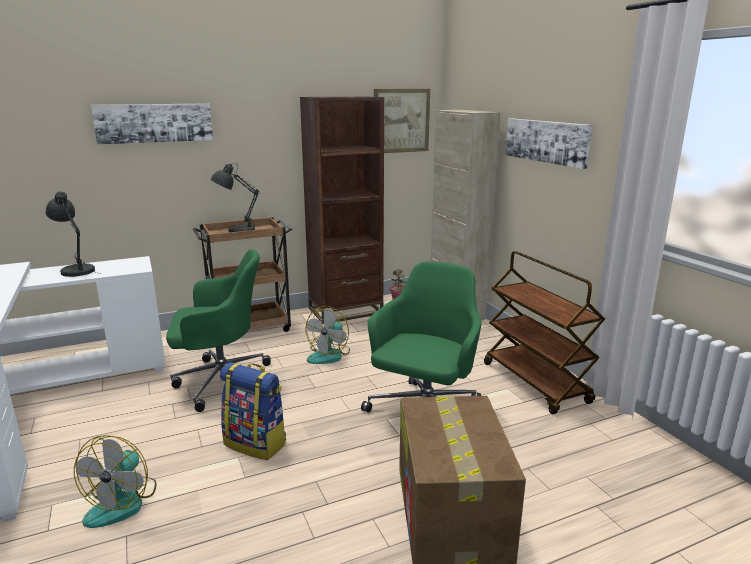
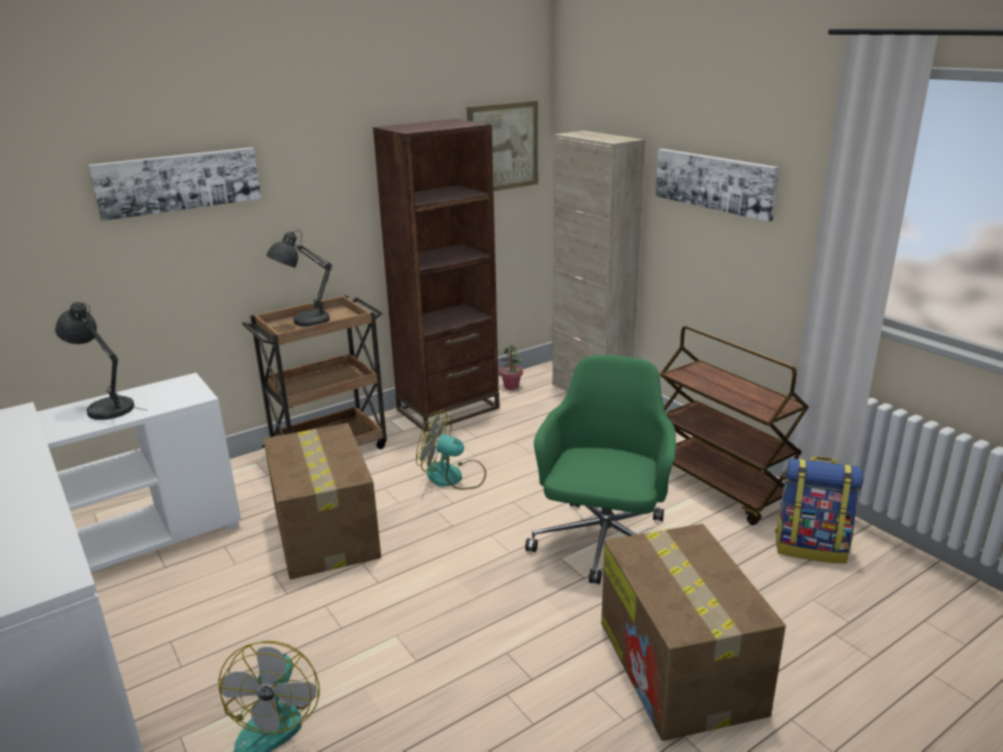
camera: 10 degrees left, 5 degrees up
(221, 382) = (326, 533): green office chair -> cardboard box
(256, 443) = (411, 614): backpack -> backpack (811, 547)
(329, 355) = (453, 477): fan -> fan turned 90 degrees clockwise

